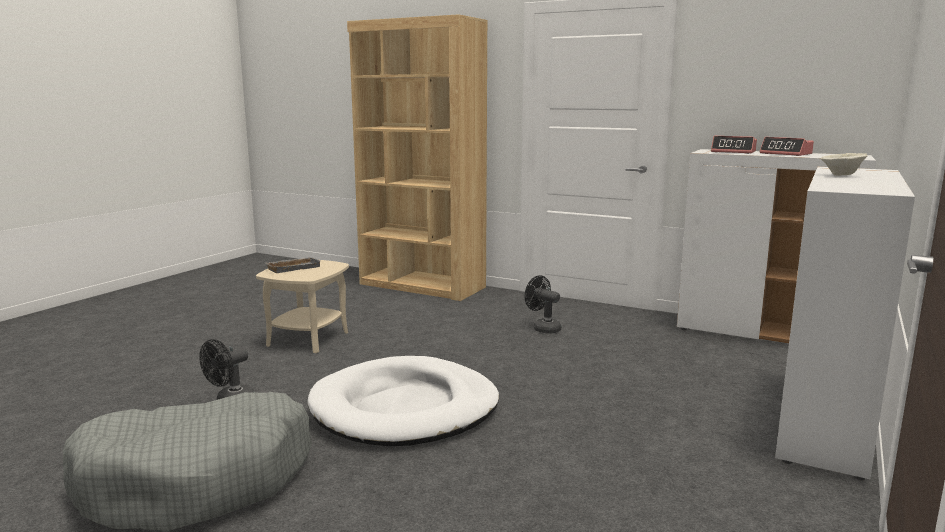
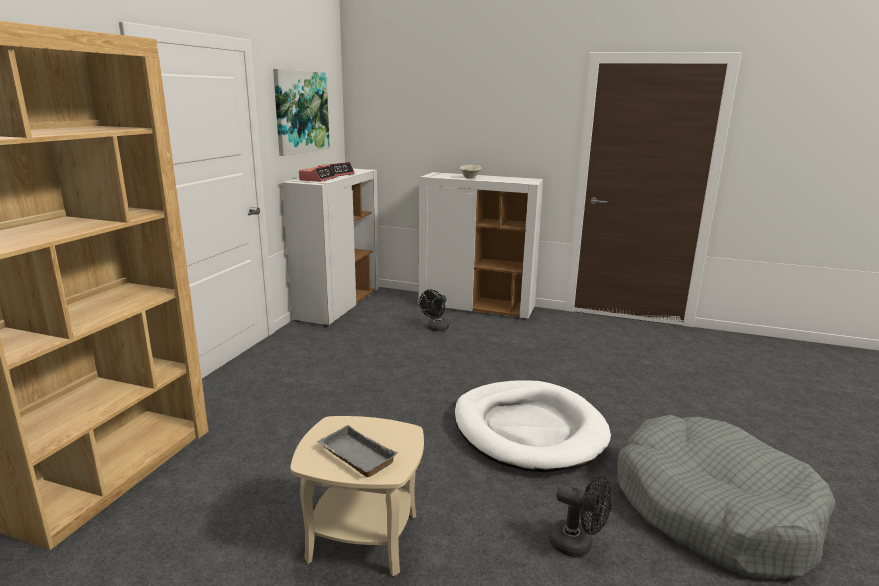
camera: 100 degrees left, 5 degrees up
(543, 328) = (321, 378): black fan -> black fan (435, 328)
(769, 68) = (301, 112): none -> picture

